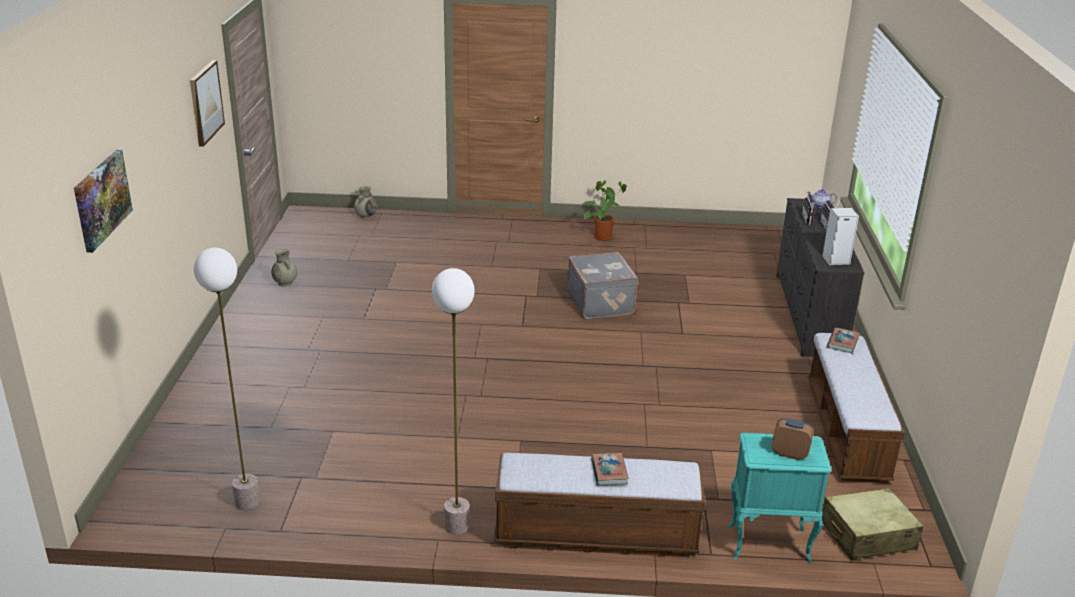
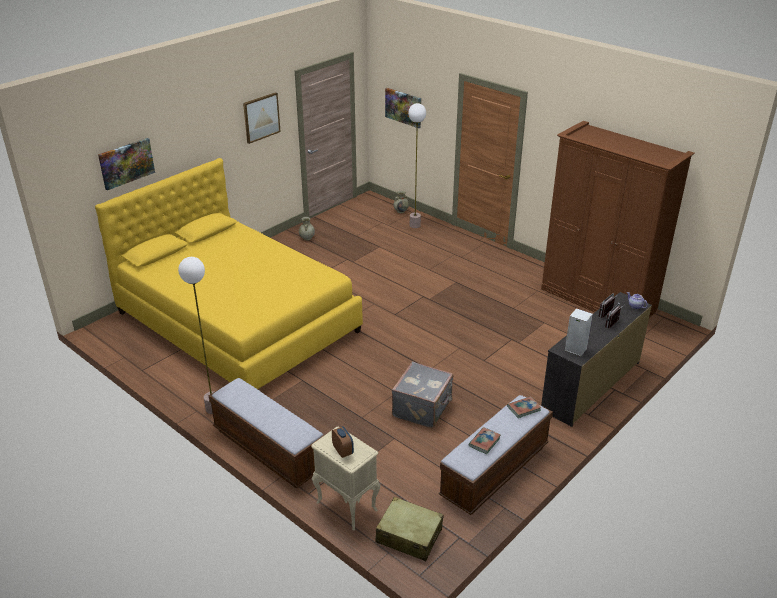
camera: 40 degrees right, 5 degrees up
(247, 502) = (147, 349): floor lamp -> floor lamp (415, 225)
(335, 412) = (238, 322): none -> yellow bed
(346, 64) = (403, 107): none -> picture
(601, 303) = (461, 319): grey suitcase -> grey suitcase (423, 408)
(602, 236) = (527, 275): potted plant -> none
(609, 472) = (268, 414): book -> book (484, 442)
(702, 236) = (598, 300): none -> brown wardrobe
(768, 544) = (346, 506): turquoise nightstand -> beige nightstand

